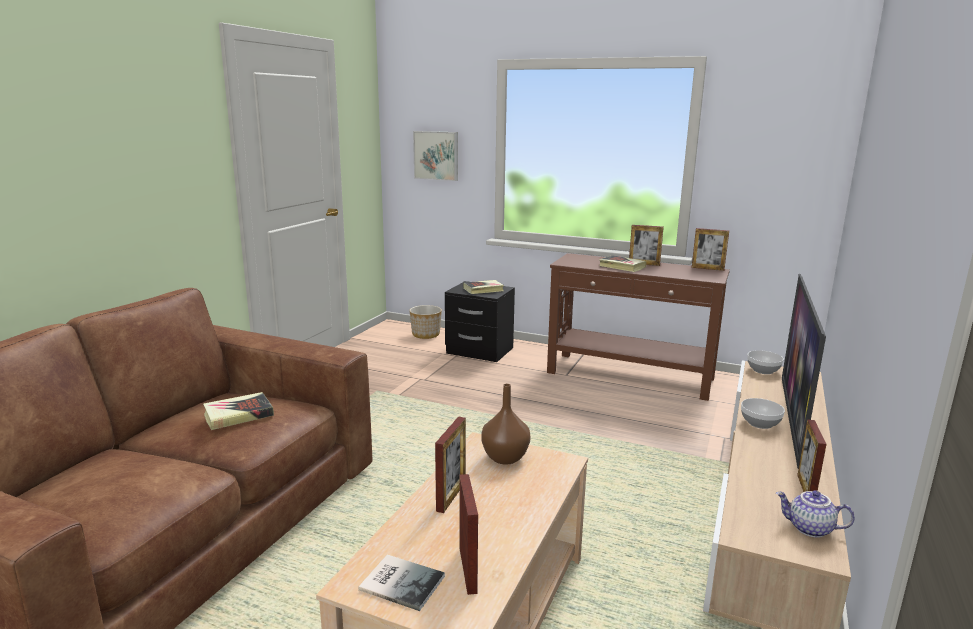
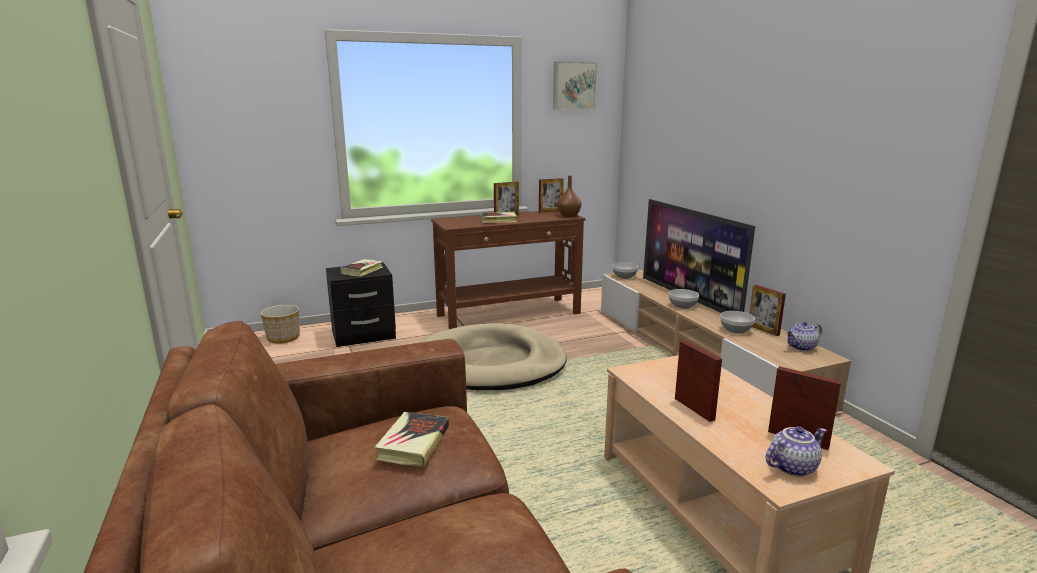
camera: 45 degrees left, 0 degrees up
(401, 581) = (792, 466): book -> teapot
(436, 155) = (258, 136): picture -> picture (573, 86)
(506, 457) = (663, 372): brown vase -> brown vase (569, 215)
(531, 412) = (492, 363): none -> beige dog bed
(763, 472) = (735, 330): none -> bowl

